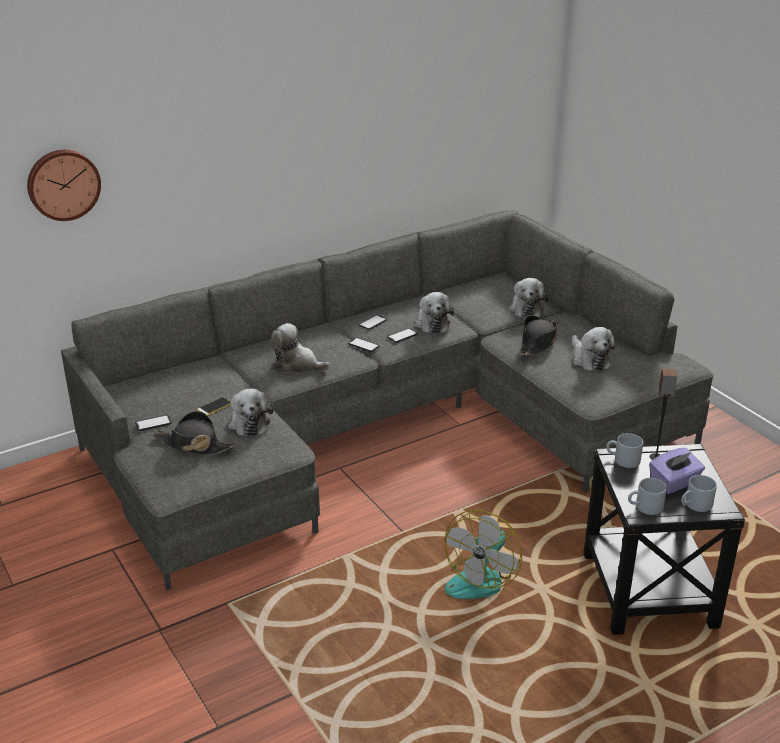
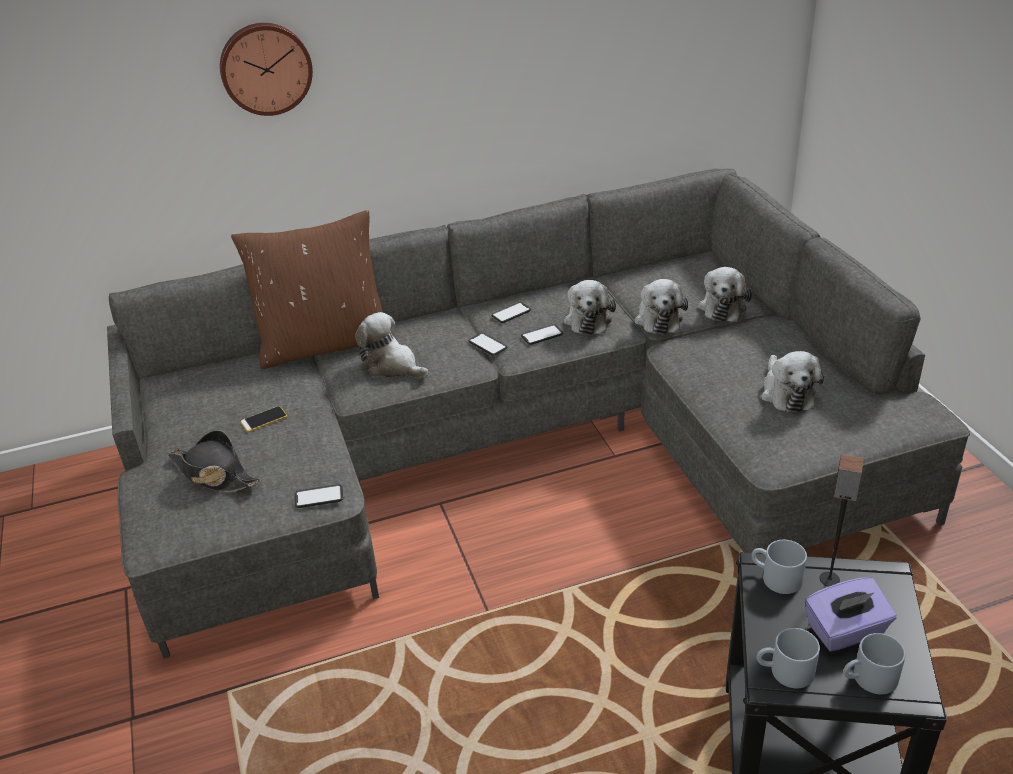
camera: 15 degrees right, 5 degrees up
(63, 184) = (86, 118): wall clock -> wall clock (265, 68)
(153, 423) = (180, 436): phone -> phone (319, 497)
(236, 353) = (325, 344): none -> brown pillow
(249, 422) = (297, 447): plush toy -> plush toy (658, 318)
(480, 578) = (568, 701): fan -> none
(538, 342) = (722, 360): black hat -> none

